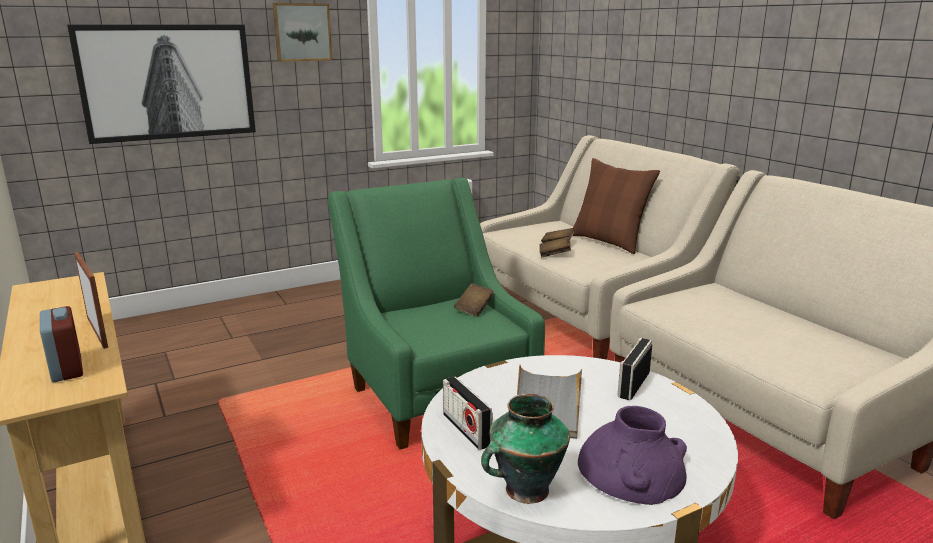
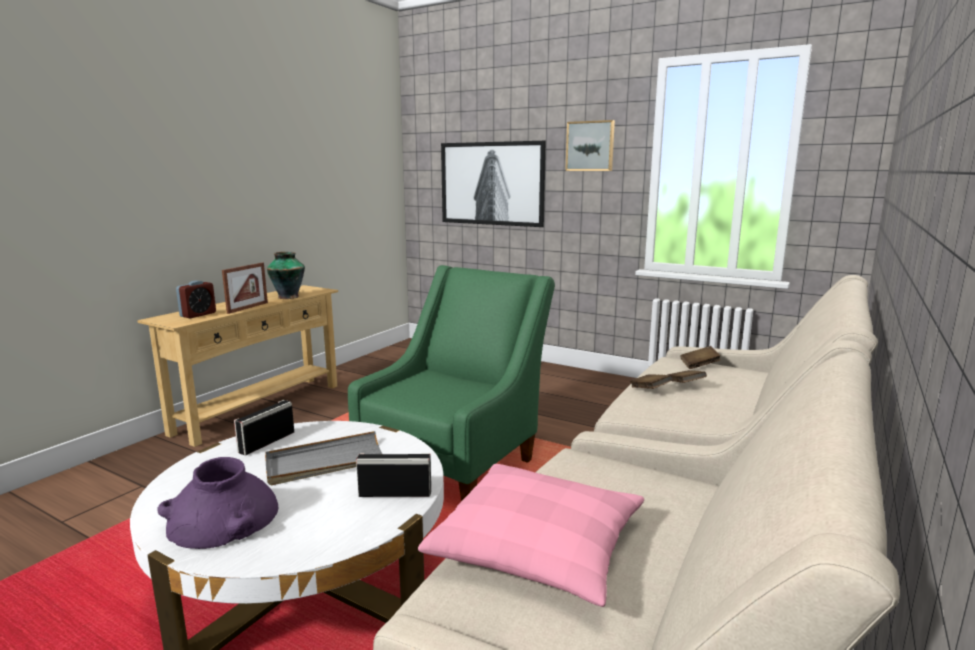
camera: 60 degrees right, 5 degrees down
(474, 309) = (472, 393): brown book -> brown book (699, 365)
(525, 491) = (182, 481): vase -> vase (287, 297)
(609, 242) = (747, 405): brown pillow -> none
(767, 344) = (538, 546): none -> pink pillow

